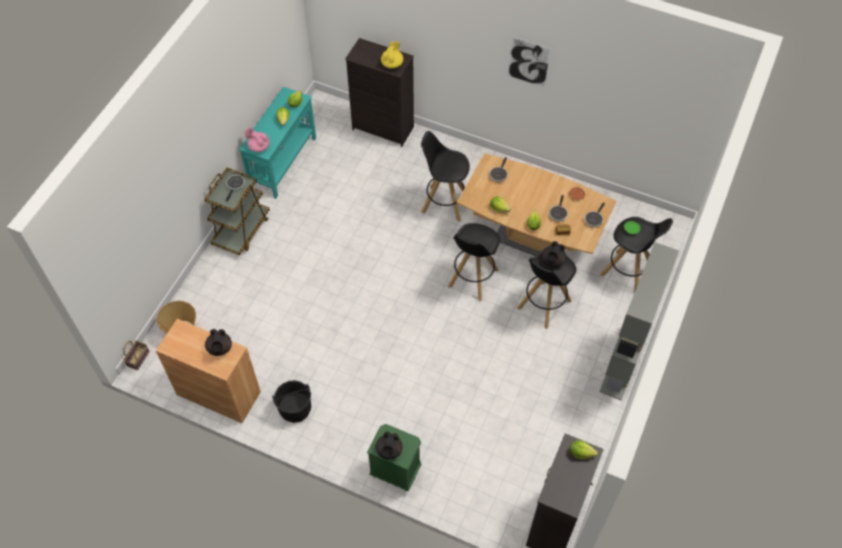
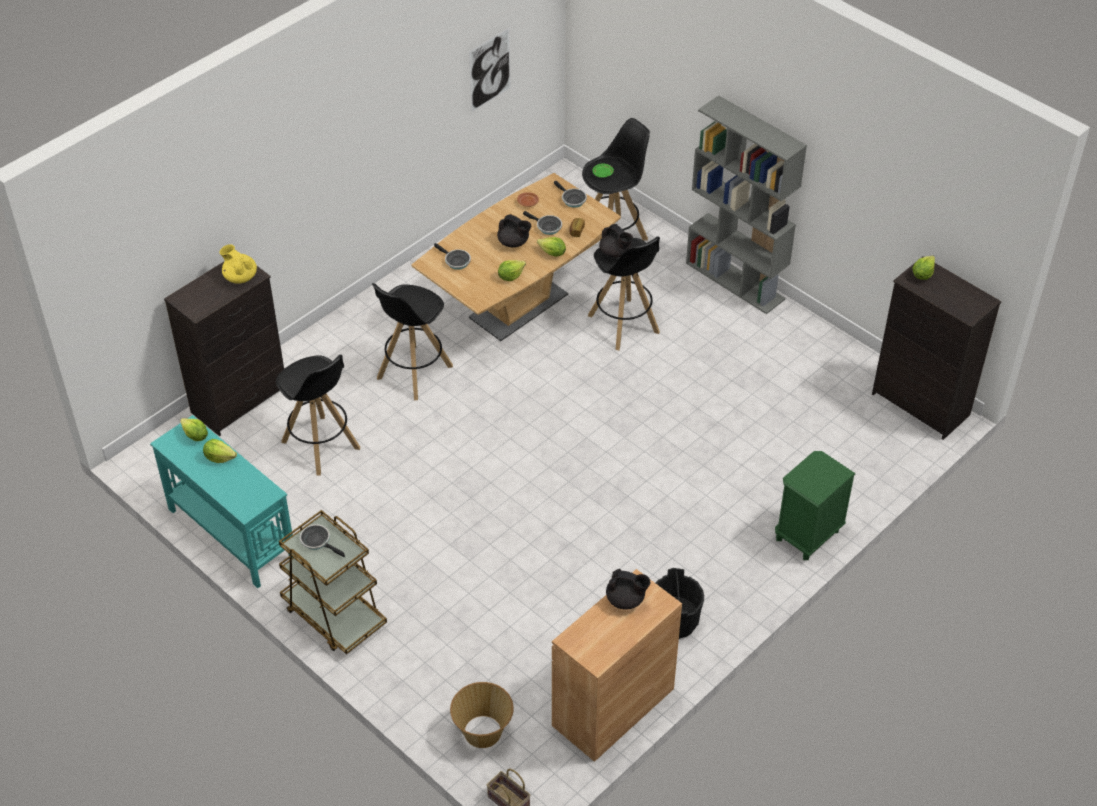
camera: 70 degrees left, 10 degrees down
(258, 147) = (254, 499): pink teapot -> none
(389, 450) = (823, 483): black teapot -> black teapot (514, 242)
(472, 278) = (551, 379): black stool -> black stool (321, 445)
(528, 62) = (365, 124): picture -> picture (490, 70)

